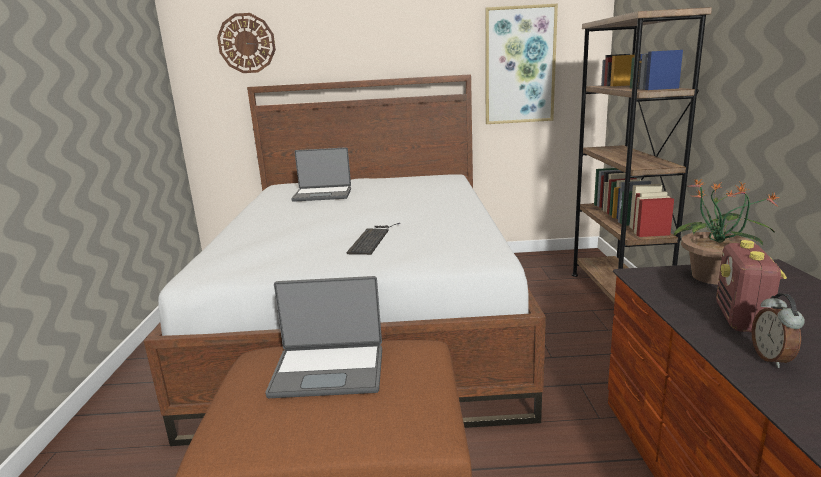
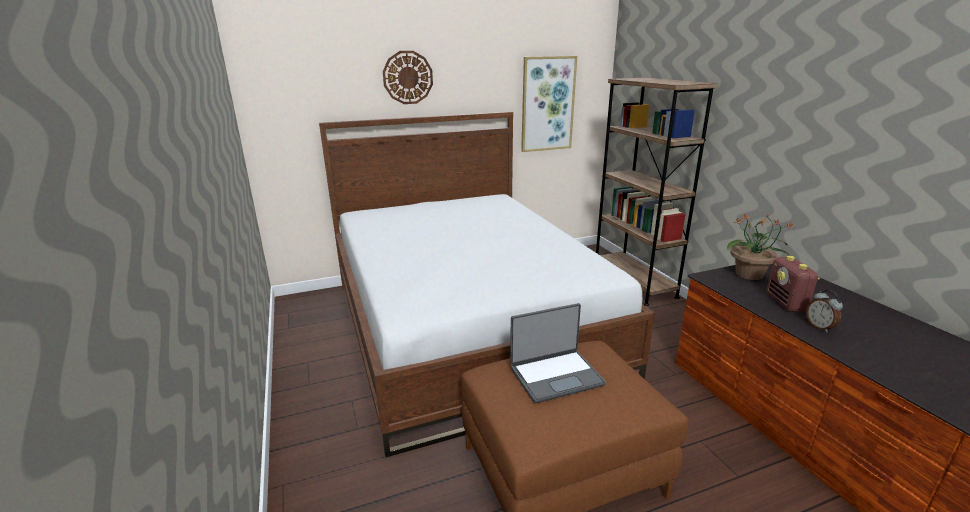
camera: 20 degrees left, 5 degrees up
(246, 43) = (317, 82): wall clock -> wall clock (408, 77)
(323, 195) = (412, 222): laptop -> none
(372, 238) = (509, 265): keyboard -> none

